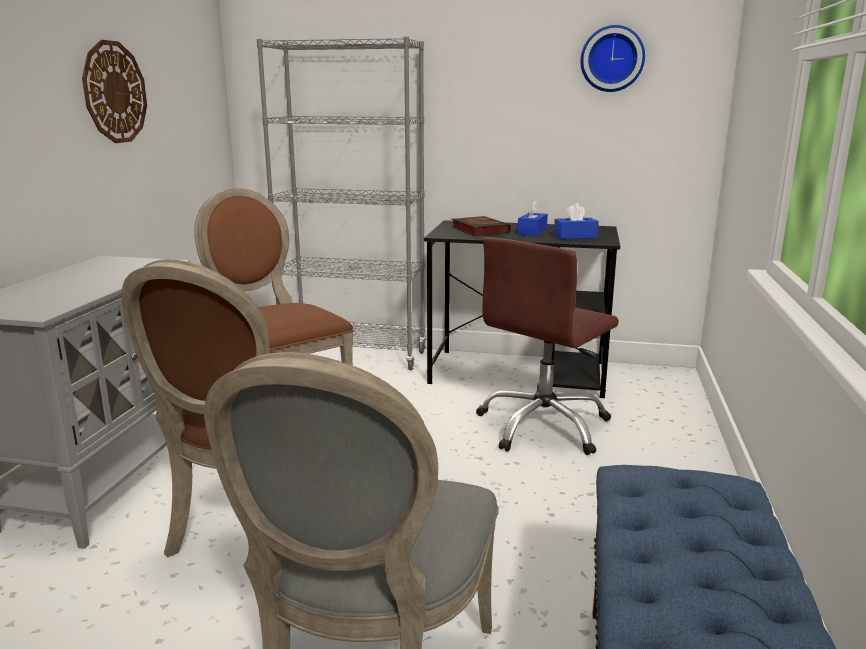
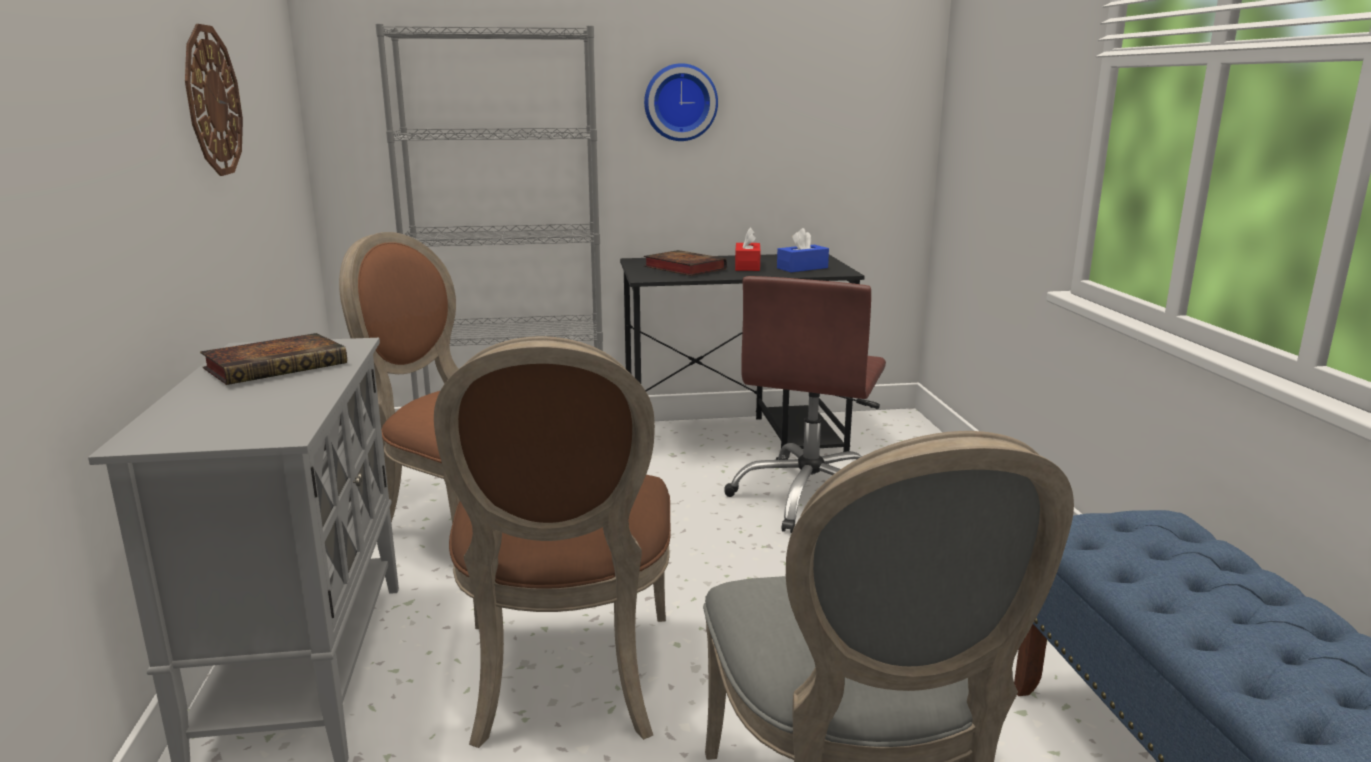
camera: 20 degrees left, 0 degrees up
(103, 272) = (279, 366): none -> book
(532, 232) = (747, 266): blue tissue box -> red tissue box
(612, 59) = (815, 56): wall clock -> wall clock (680, 102)

